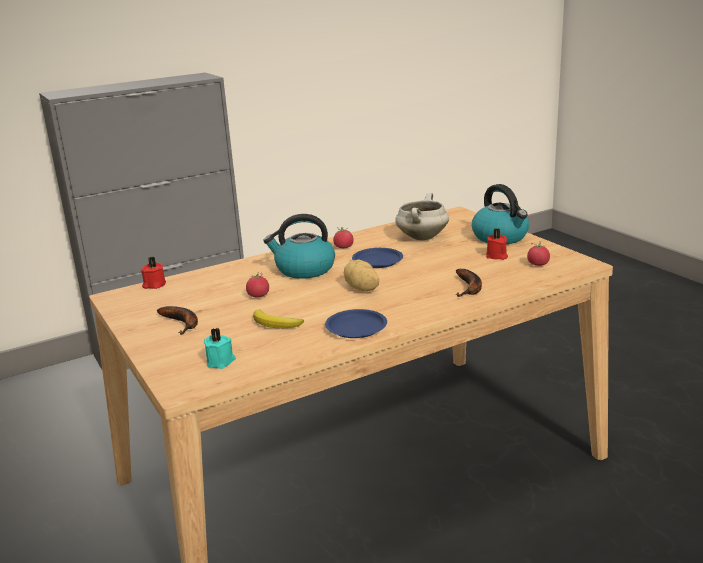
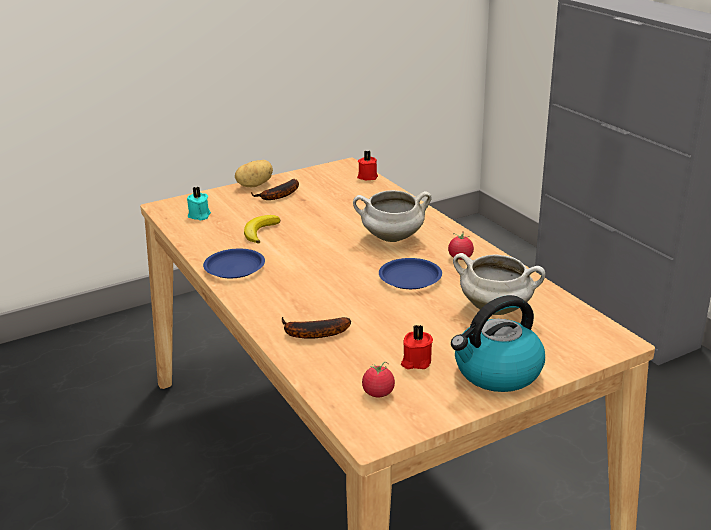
camera: 90 degrees right, 5 degrees up
(258, 296) = (327, 220): tomato -> none
(304, 269) = (391, 238): kettle -> white cooking pot
(361, 289) = (328, 269): potato -> potato (254, 185)

